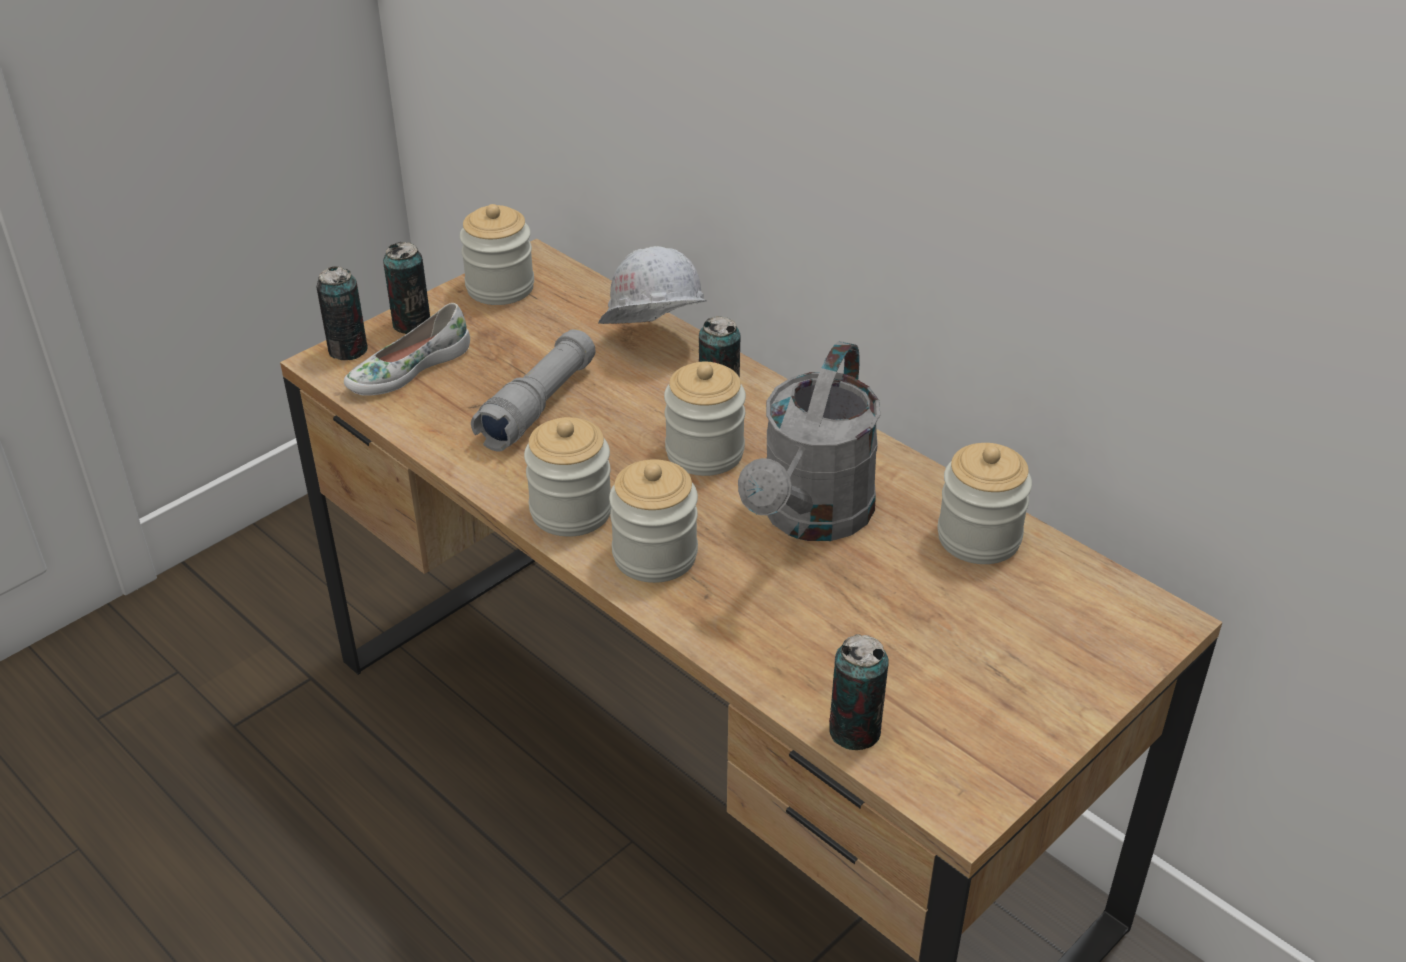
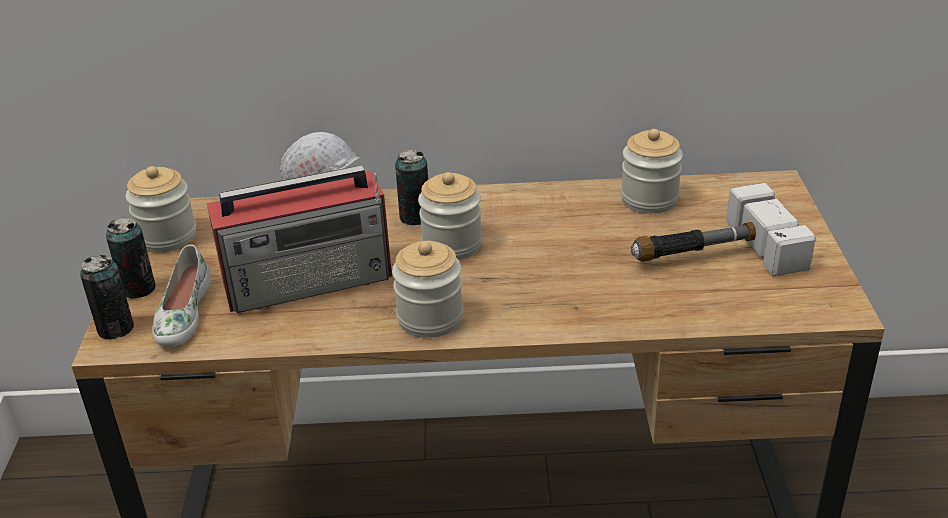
camera: 45 degrees left, 5 degrees down
(538, 406) = (310, 281): grey flashlight -> radio
(655, 555) = (515, 307): jar -> none
(810, 518) = (561, 240): grey watering can -> none
(854, 731) = (748, 314): can -> none
(934, 644) = (712, 254): none -> hammer

